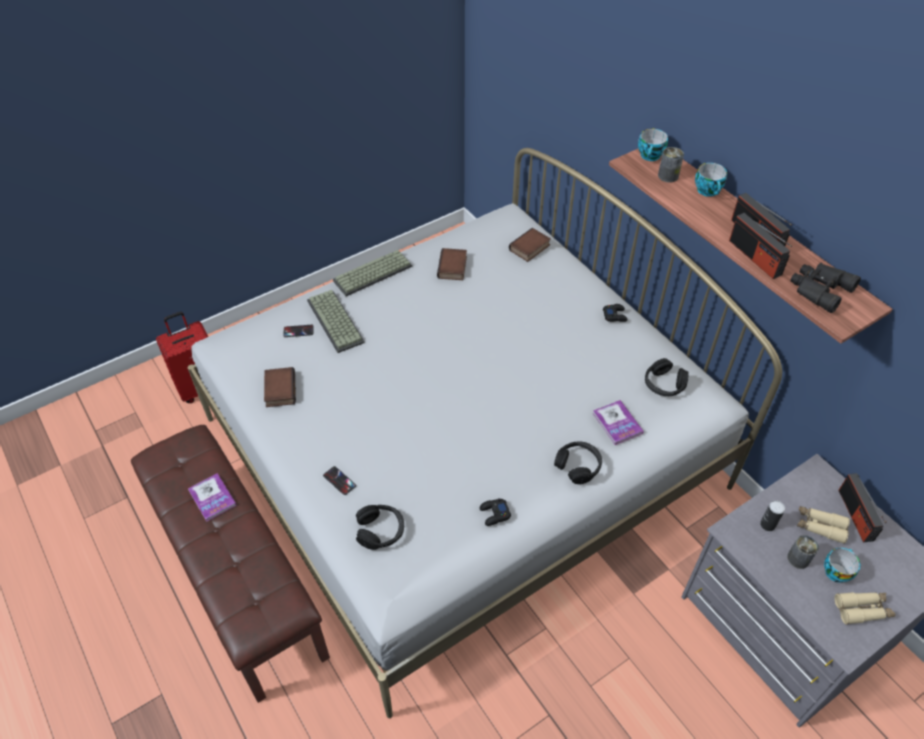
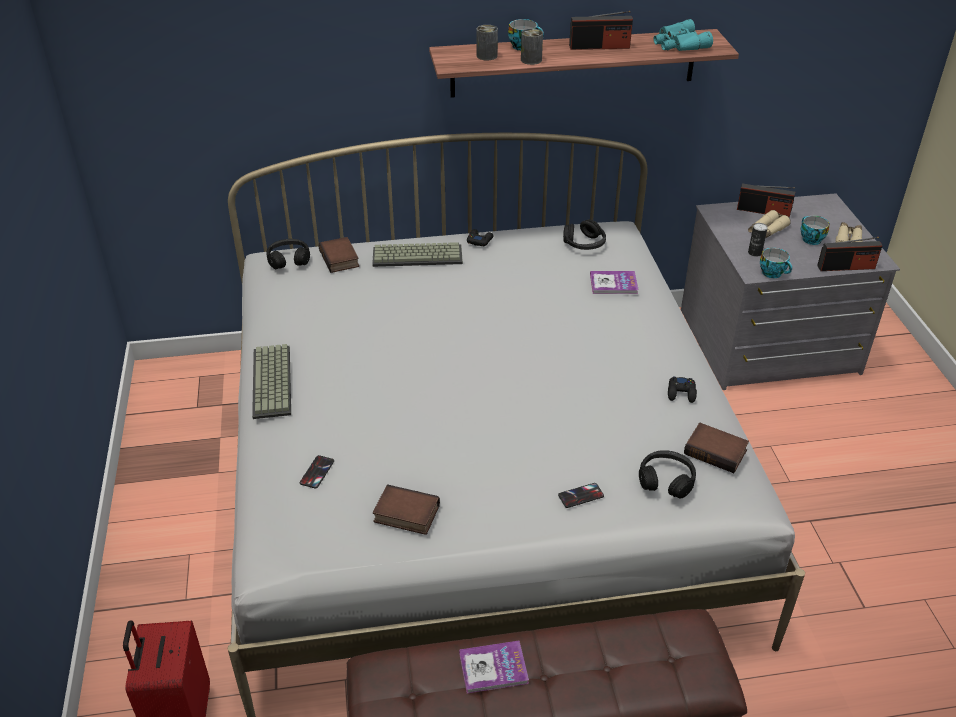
camera: 65 degrees left, 10 degrees down
(337, 321) = (329, 433): keyboard -> keyboard (418, 255)
(453, 268) = (321, 318): book -> book (716, 451)
(578, 466) = (650, 323): black headphones -> black headphones (289, 259)
(650, 156) = (451, 55): cup -> cup (773, 273)
(755, 257) = (624, 54): radio -> radio (846, 267)
(798, 559) = (792, 251): can -> can (531, 60)
(818, 289) = (679, 44): black binoculars -> turquoise binoculars

